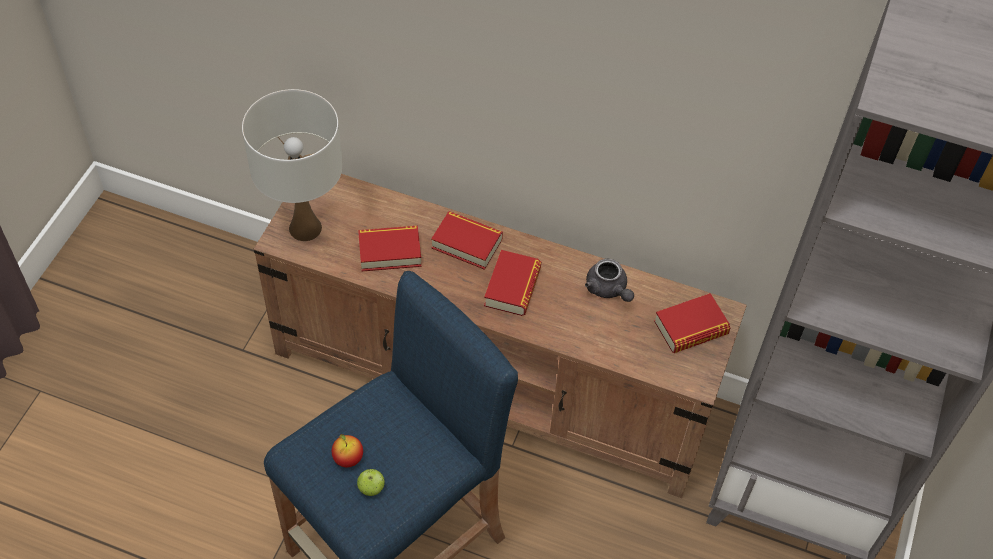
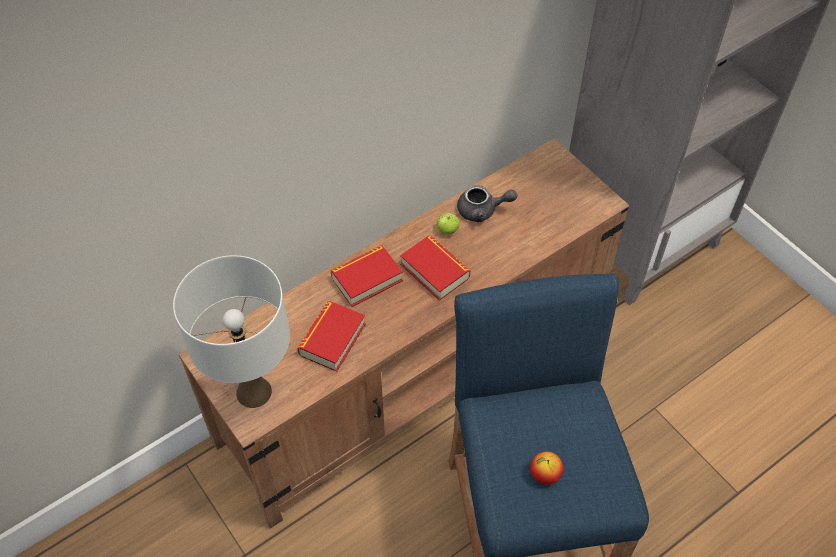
camera: 55 degrees left, 0 degrees up
(371, 488) = (585, 471): apple -> apple (447, 230)
(690, 328) = (553, 180): book -> none

